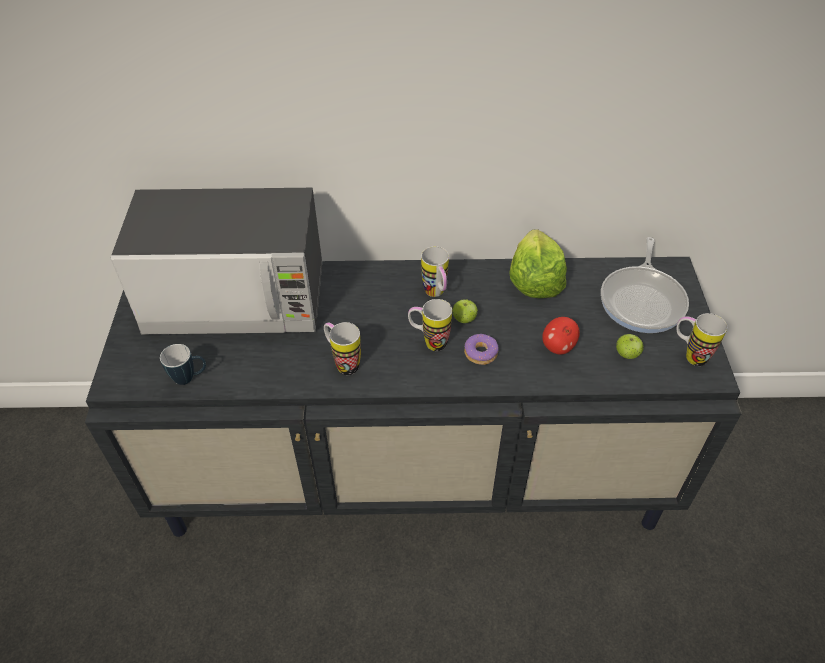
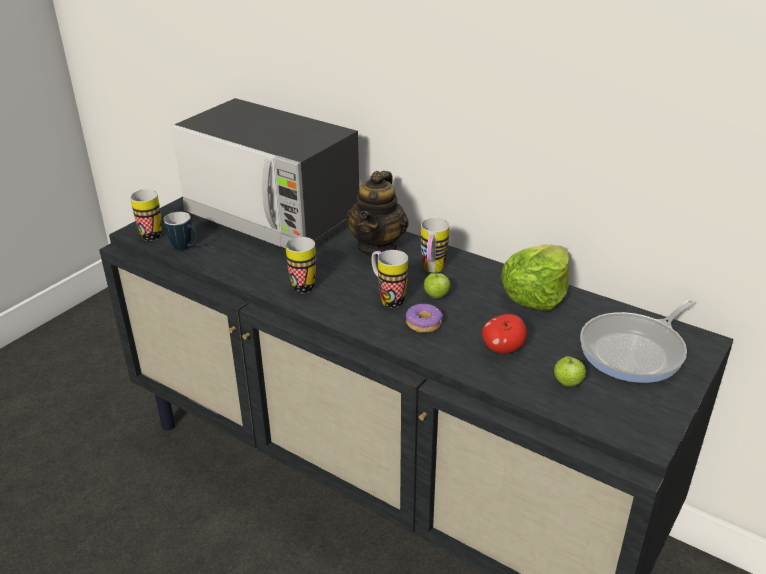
camera: 35 degrees right, 15 degrees down
(368, 290) = (378, 247): none -> teapot
(689, 355) = (639, 412): mug -> mug (150, 233)

